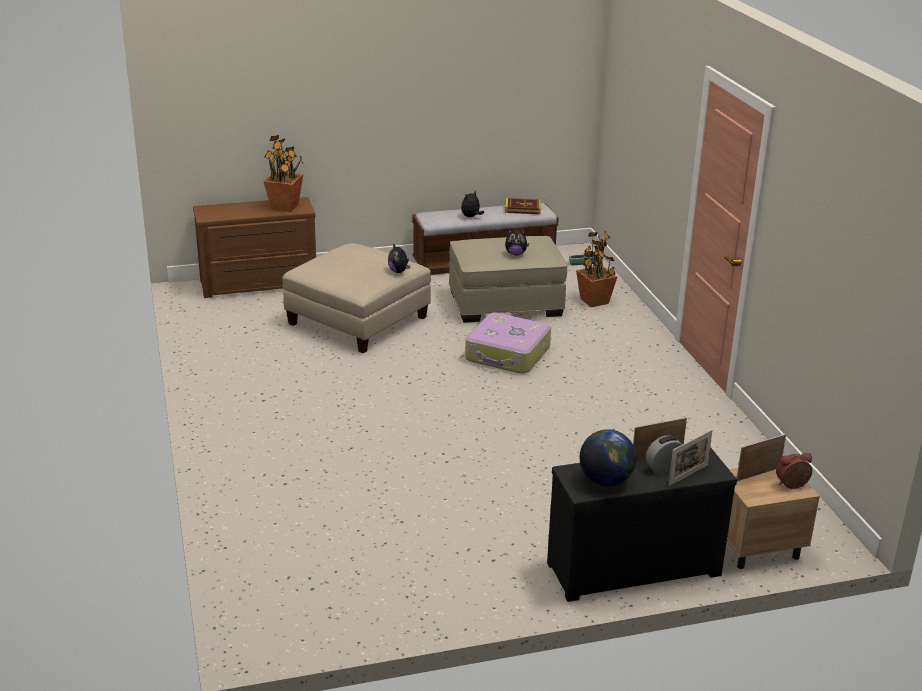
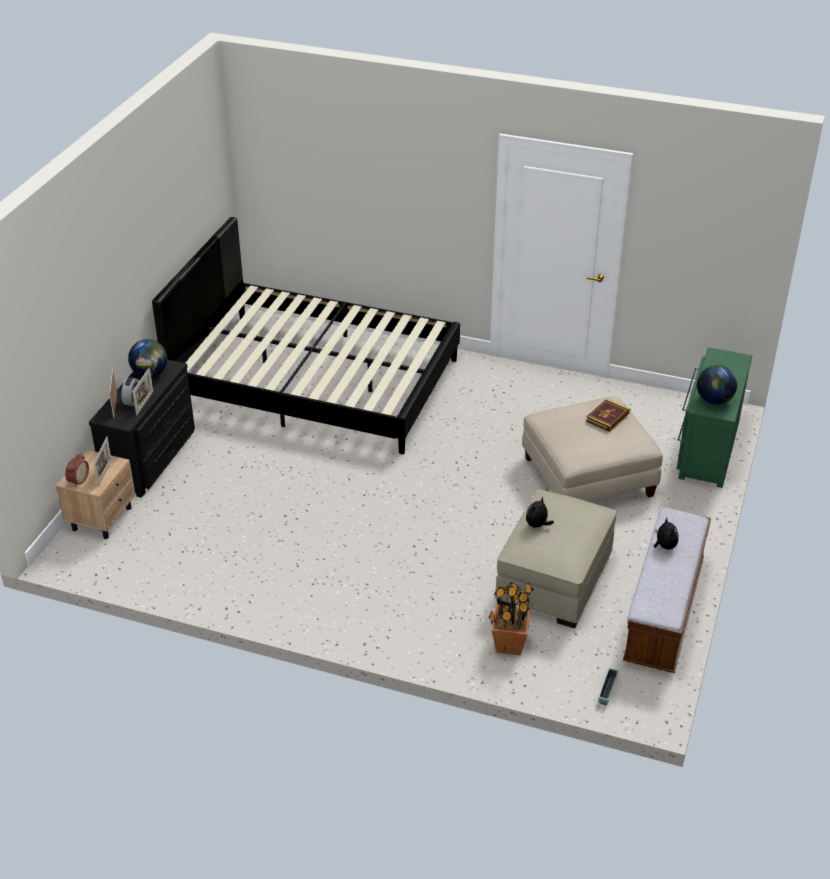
camera: 125 degrees right, 10 degrees up
(259, 285) = (706, 448): brown dresser -> green dresser
(285, 207) = (714, 400): potted plant -> globe
(357, 517) = (316, 380): none -> black bed
(399, 271) = (562, 447): plush toy -> none
(508, 354) = (454, 533): suitcase -> none
(522, 209) = (662, 595): book -> book (607, 417)

